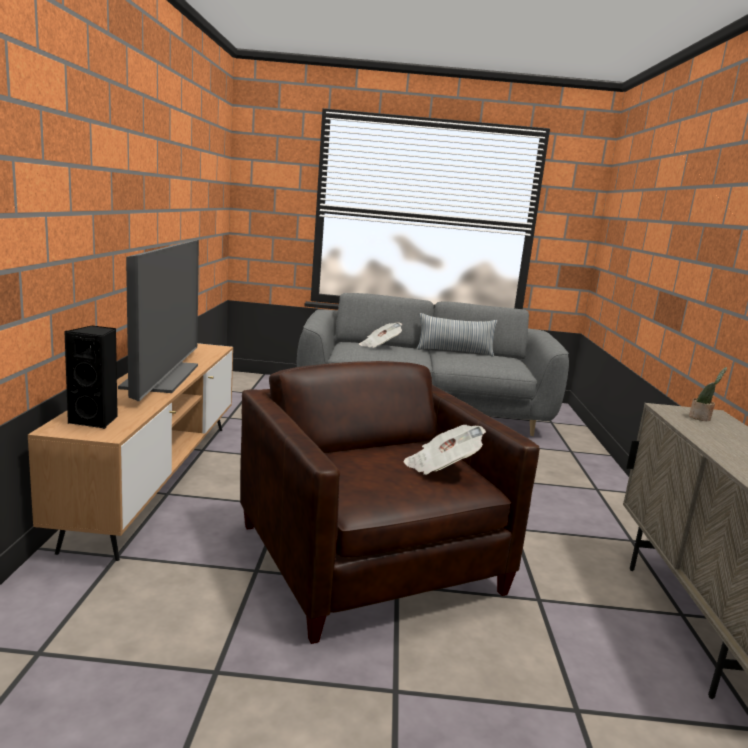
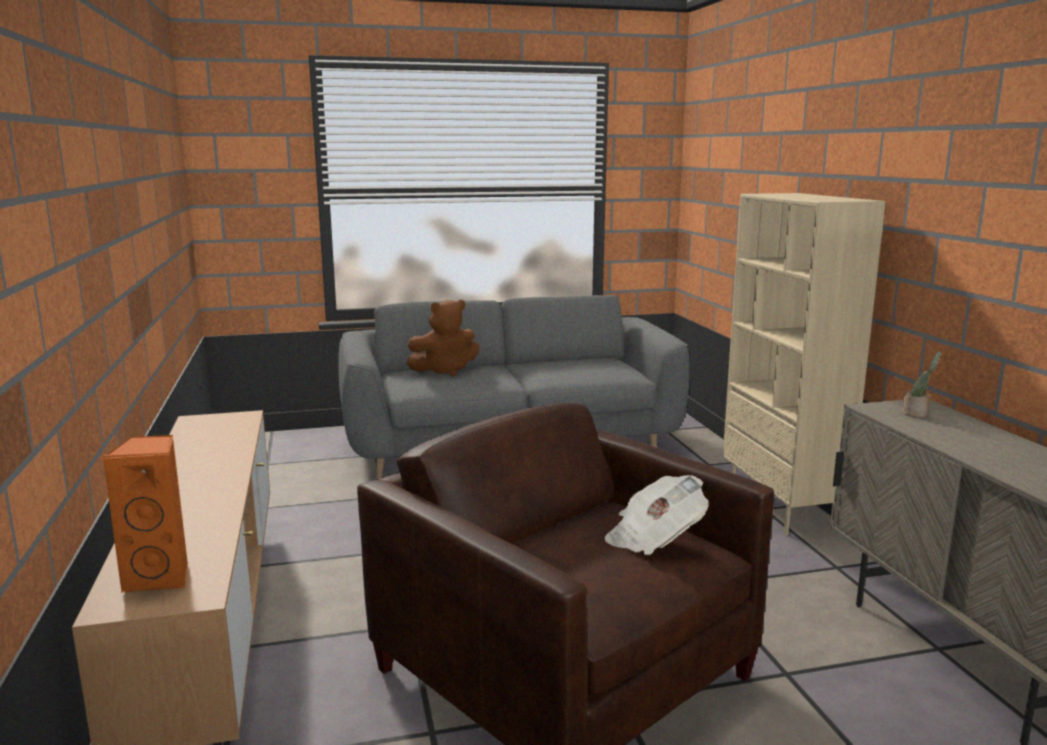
camera: 15 degrees left, 0 degrees up
(96, 420) = (161, 577): black speaker -> orange speaker
(162, 376) = (200, 479): television -> none
(379, 346) = (445, 371): newspaper -> brown plush toy
(454, 352) = (539, 362): pillow -> none
(612, 492) = (781, 508): none -> beige bookcase

